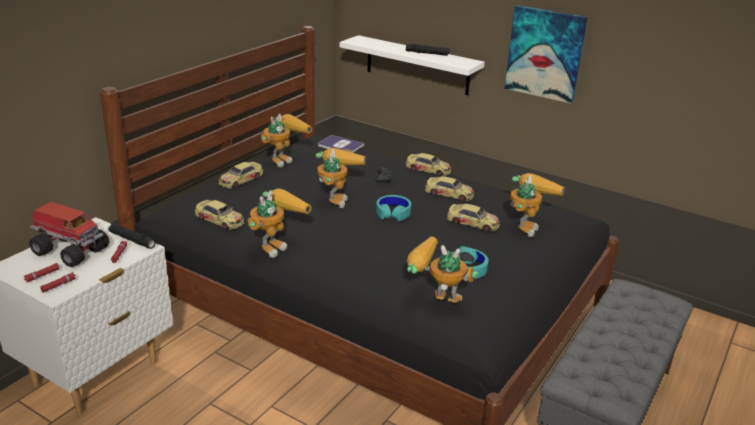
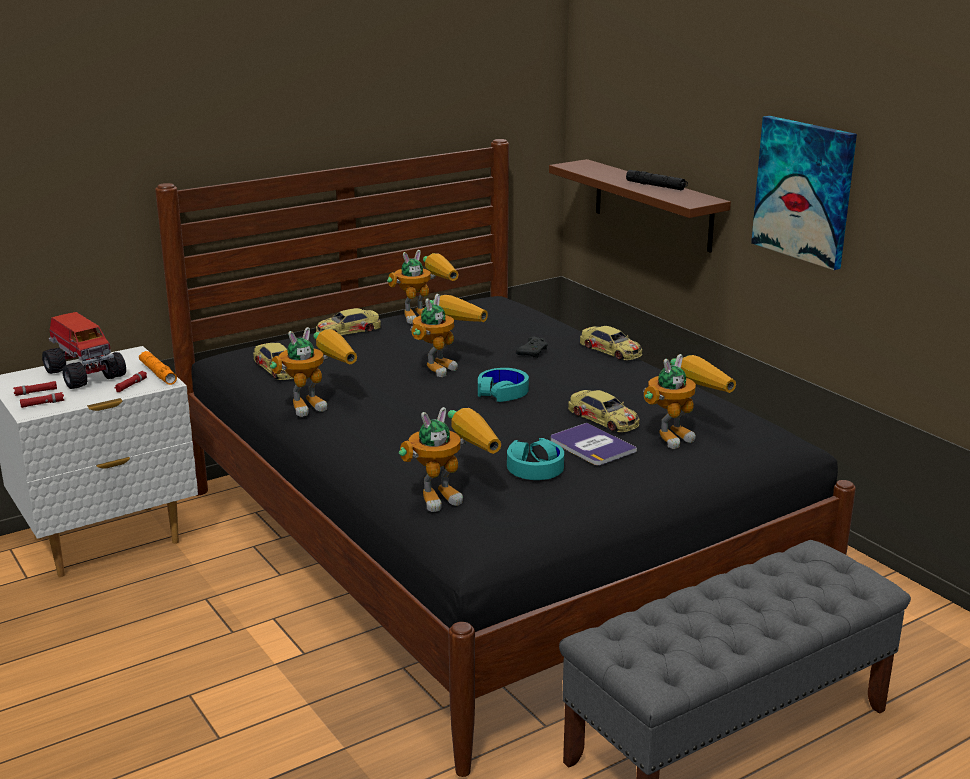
camera: 25 degrees right, 5 degrees down
(132, 240) = (158, 373): black flashlight -> orange flashlight
(340, 145) = (515, 308): book -> book (591, 446)
(417, 65) = (652, 205): white shelf -> brown shelf
(434, 301) = (451, 495): toy robot -> toy robot turned 105 degrees clockwise
(449, 193) = (607, 381): toy car -> none

